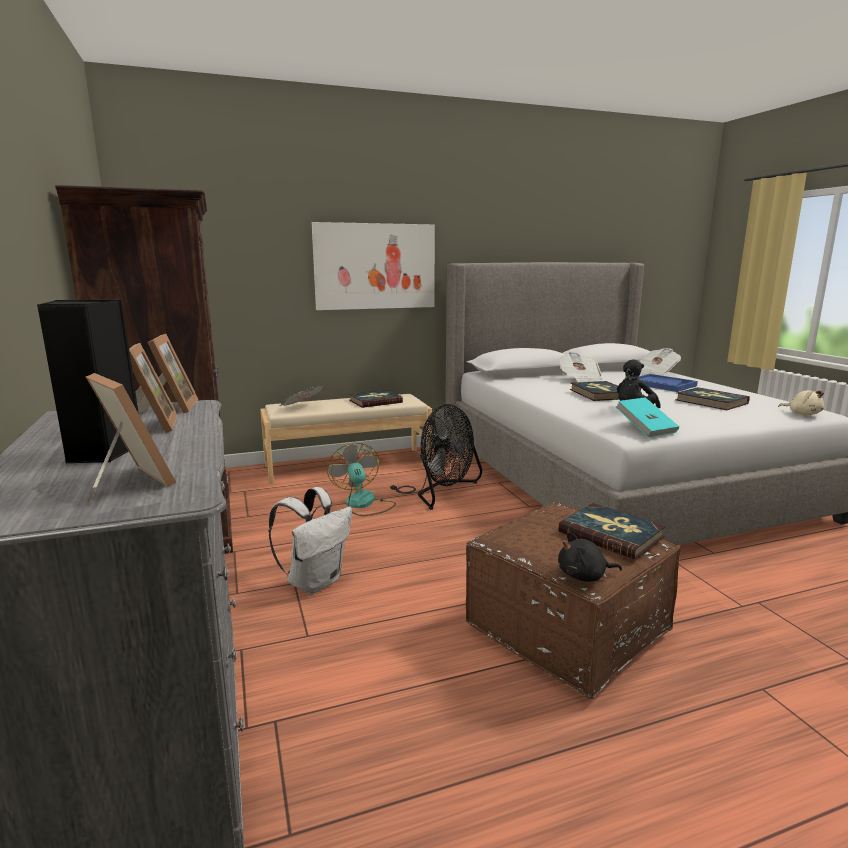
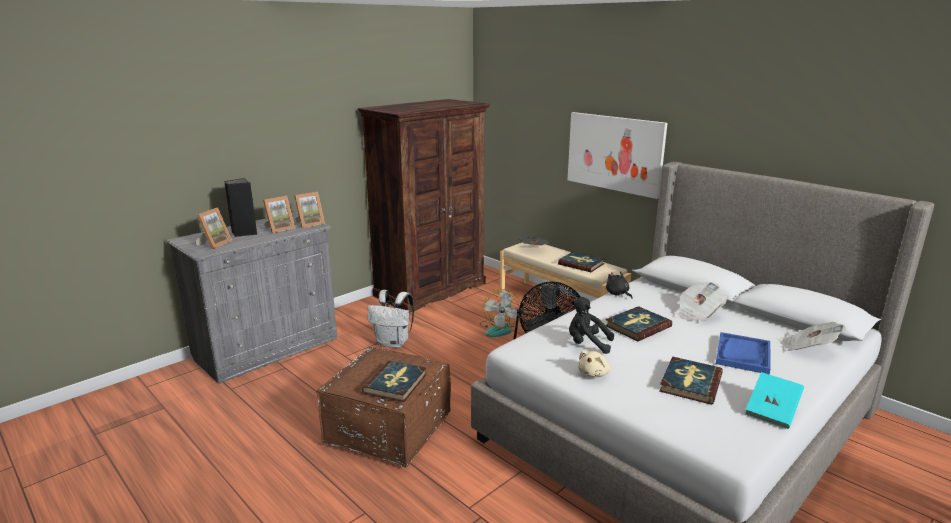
camera: 65 degrees right, 5 degrees up
(363, 504) = (500, 328): fan -> fan turned 150 degrees clockwise
(584, 576) = (340, 382): black plush toy -> black plush toy (618, 294)
(645, 429) = (534, 354): turquoise book -> turquoise book (772, 411)
(802, 414) = (704, 438): beige plush toy -> beige plush toy (594, 373)

